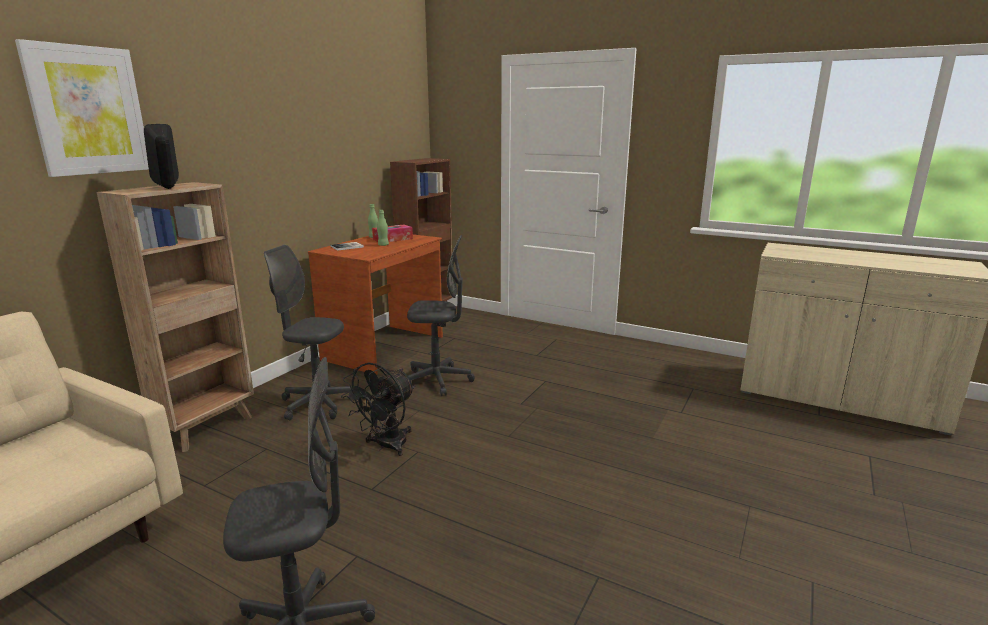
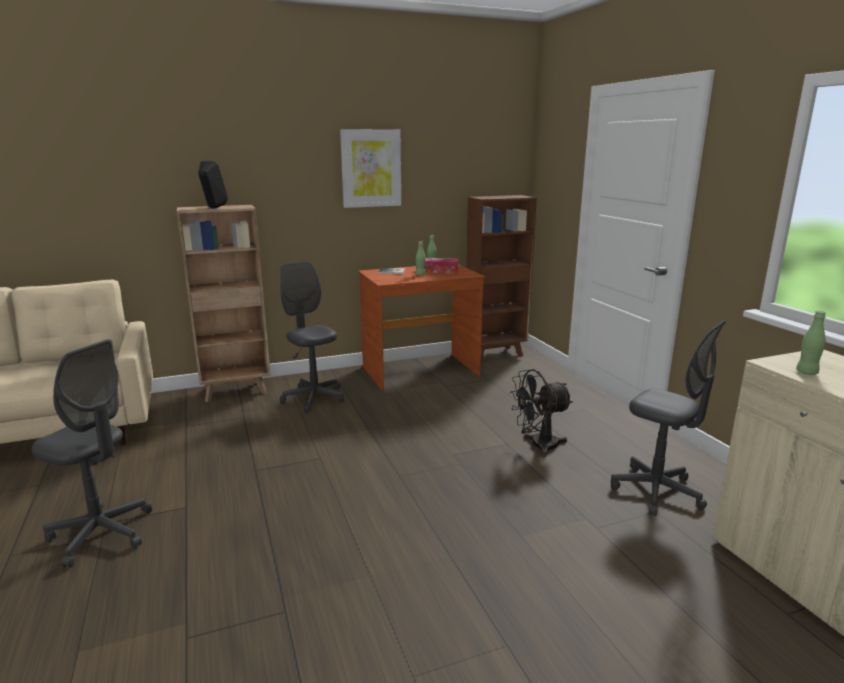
camera: 40 degrees right, 0 degrees up
(88, 111) = (181, 151): picture -> picture (371, 168)
(386, 446) = (307, 445): black fan -> black fan (537, 446)
(438, 380) = (418, 410): grey office chair -> grey office chair (656, 492)
(798, 255) = (806, 372): none -> green bottle

